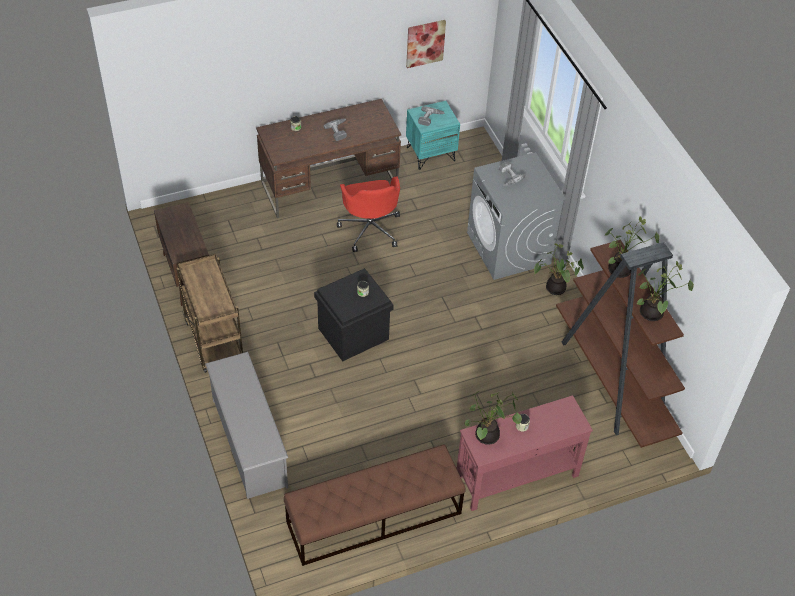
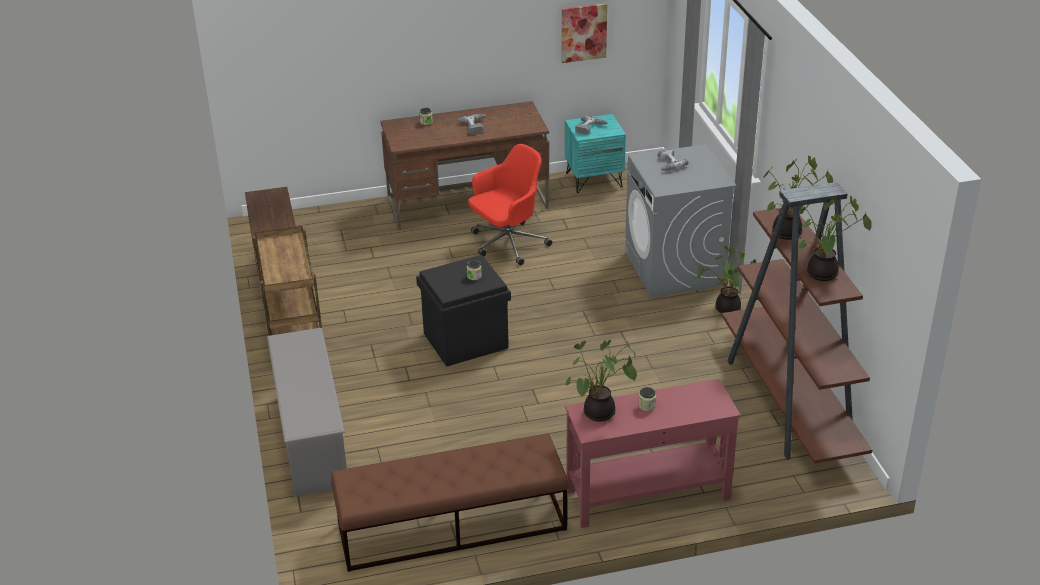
camera: 10 degrees right, 15 degrees down
(370, 229) = (507, 244): red office chair -> red office chair turned 120 degrees counterclockwise

